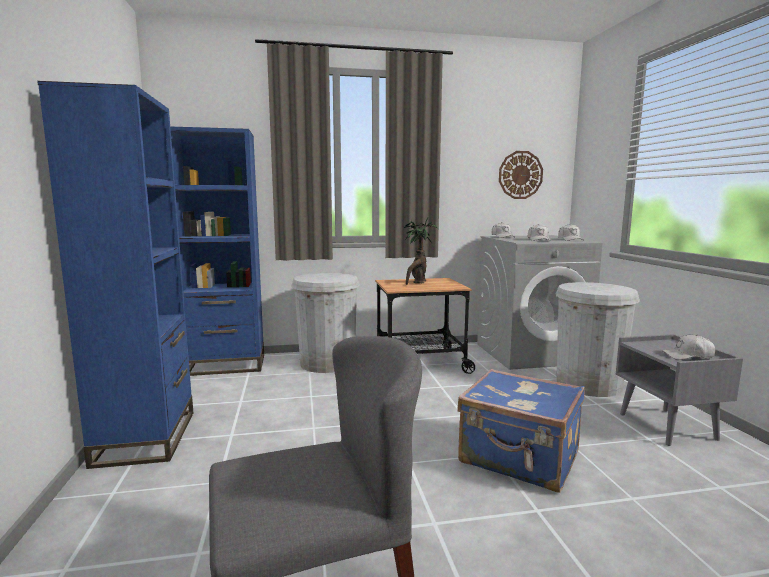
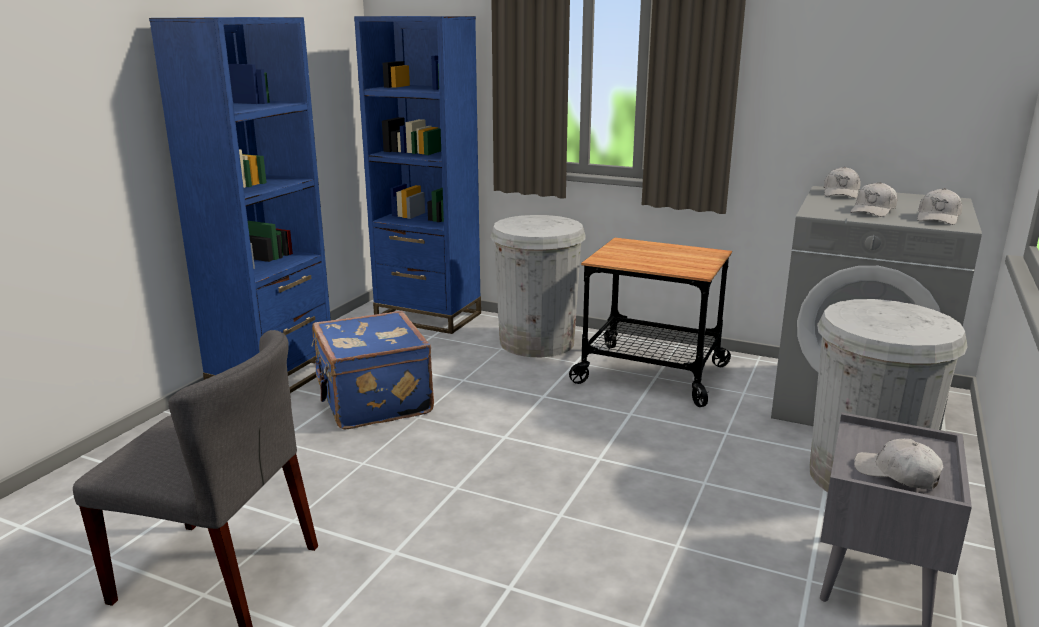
camera: 35 degrees right, 10 degrees up
(417, 283) = (658, 253): potted plant -> none
(519, 459) = (581, 532): blue suitcase -> blue suitcase (372, 401)
(520, 175) = (911, 78): wall clock -> none

